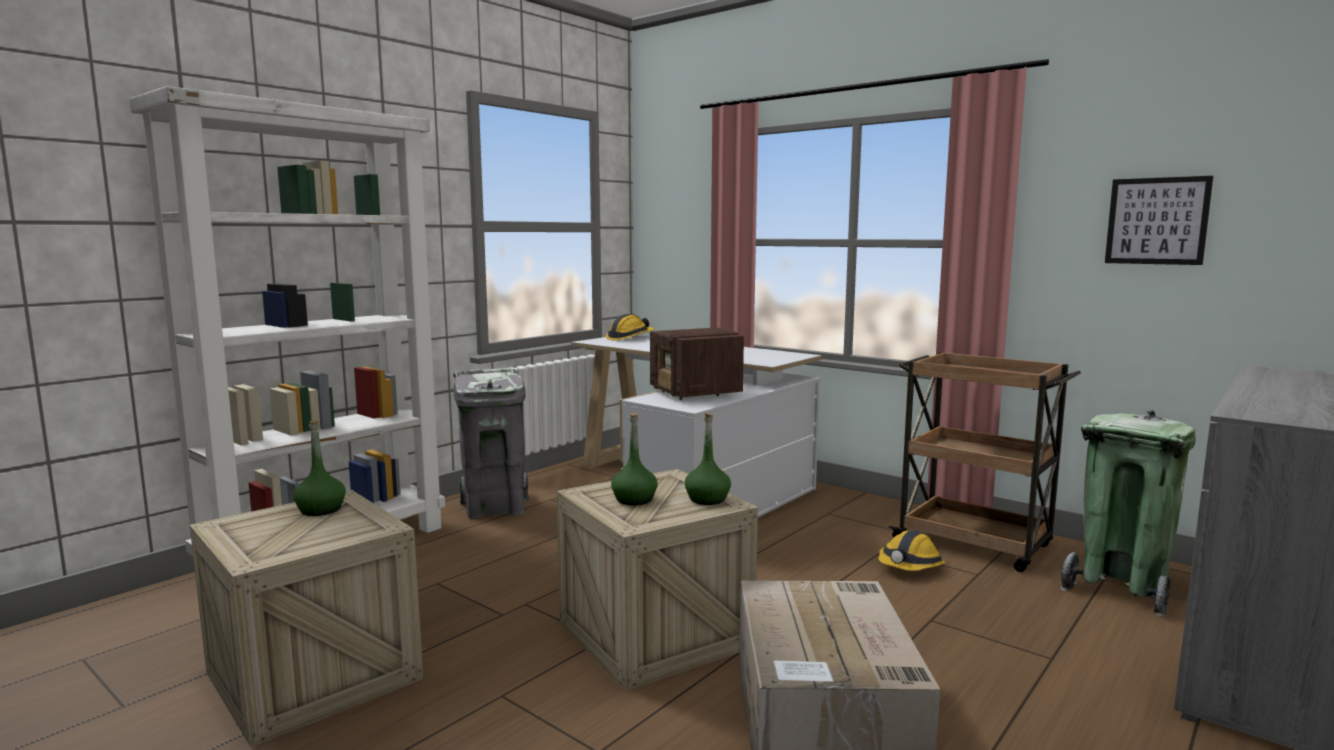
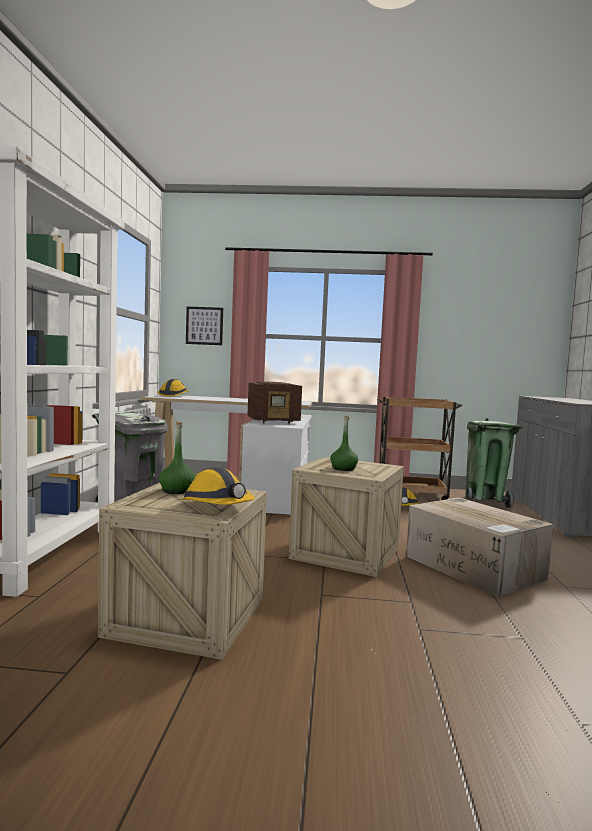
camera: 35 degrees left, 5 degrees down
(294, 545) = (218, 506): none -> hard hat
(695, 393) = (274, 421): radio -> radio turned 45 degrees counterclockwise
(707, 499) = (375, 465): green bottle -> none
(1157, 221) = (475, 333): picture -> picture (204, 326)

